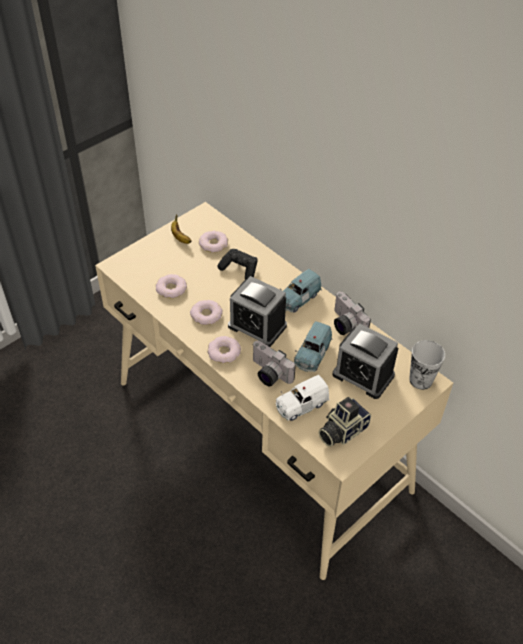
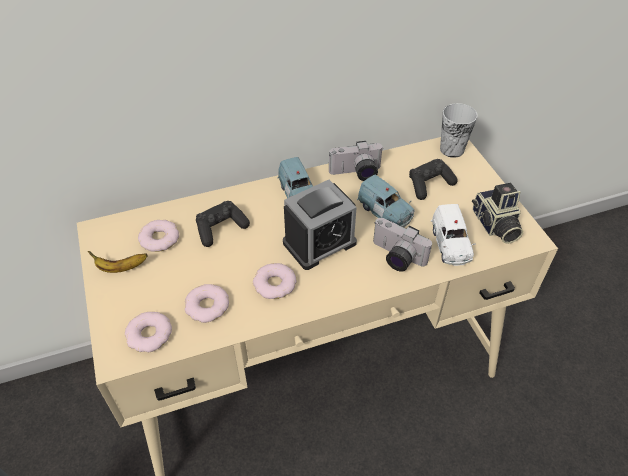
camera: 65 degrees left, 0 degrees up
(224, 352) = (344, 286): donut -> donut (149, 335)
(268, 374) = (395, 257): camera -> camera turned 60 degrees clockwise
(363, 375) = (429, 185): alarm clock -> black game controller

